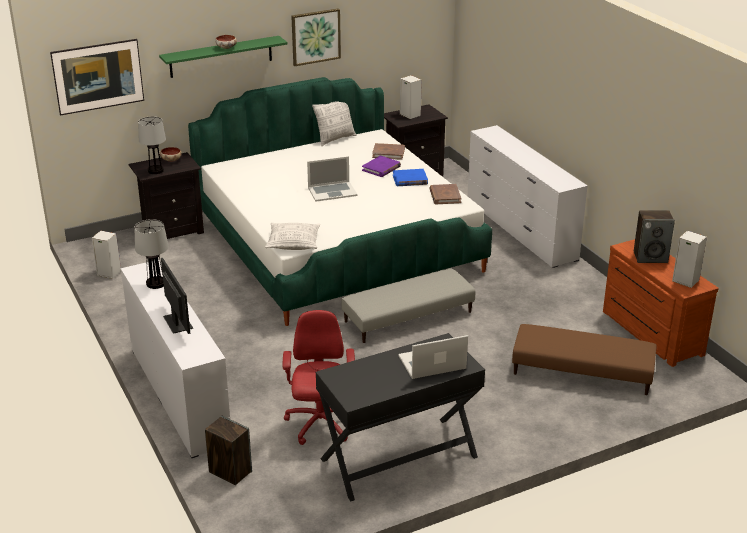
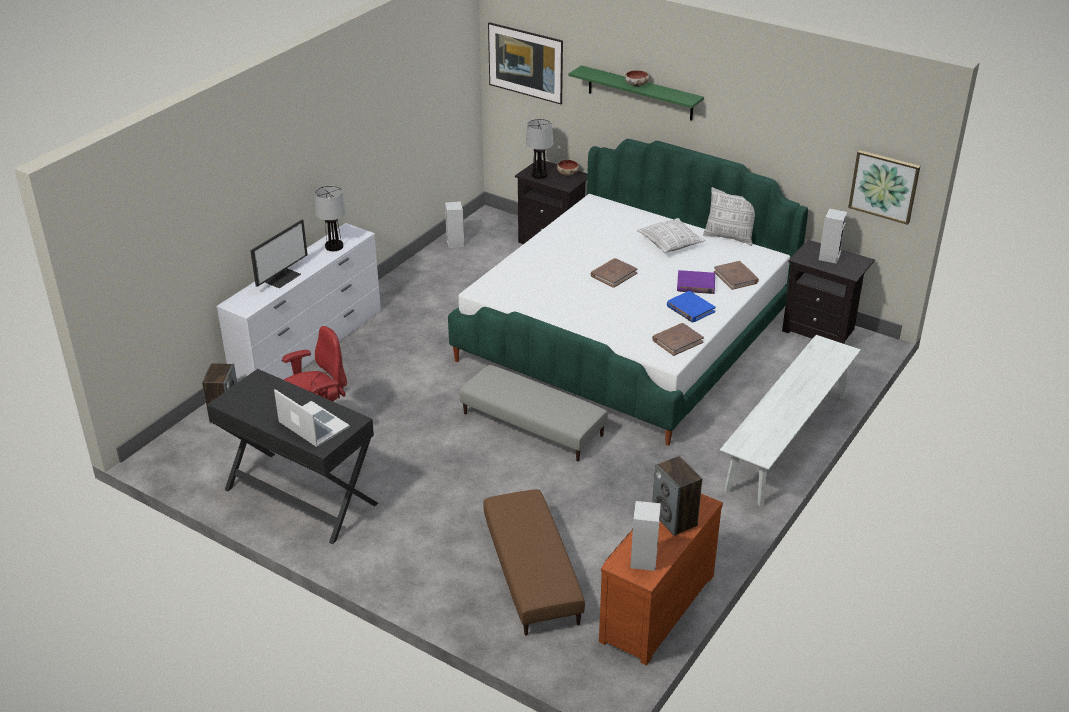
camera: 60 degrees right, 5 degrees up
(293, 243) = (490, 290): pillow -> pillow (670, 243)
(315, 36) = (745, 115): picture -> picture (884, 186)
(332, 191) = (613, 275): laptop -> brown book
(520, 229) = (787, 441): white dresser -> white bench

